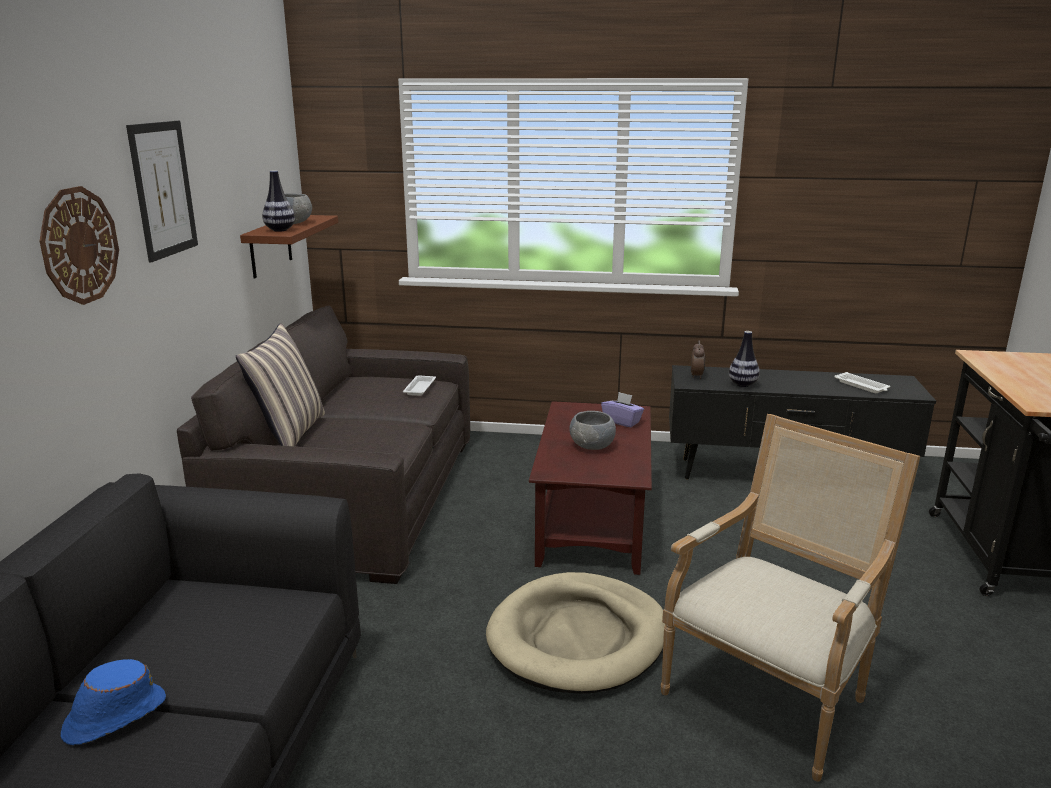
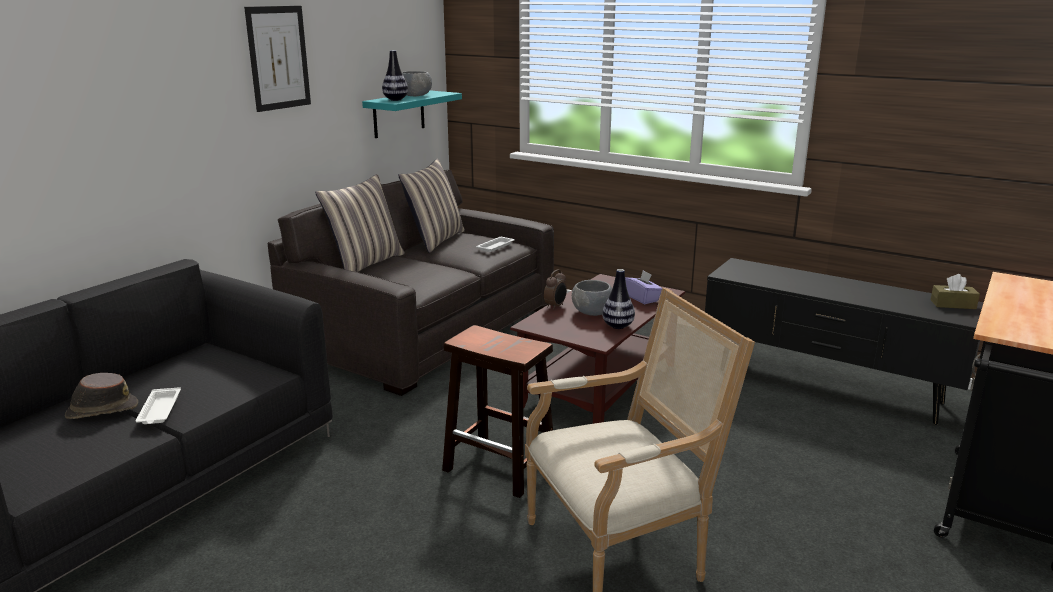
camera: 25 degrees right, 0 degrees up
(79, 245) = (188, 92): wall clock -> none
(114, 717) = (101, 410): blue hat -> brown hat
(270, 246) = (399, 114): brown shelf -> turquoise shelf
(342, 391) = (435, 240): none -> pillow
(578, 638) = (501, 466): beige dog bed -> brown stool
(697, 376) = (743, 269): alarm clock -> alarm clock (555, 306)
(742, 384) = (780, 283): vase -> vase (618, 326)
(862, 386) = (911, 303): white tray -> white tray (159, 410)
(892, 381) = (953, 304): none -> brown tissue box

